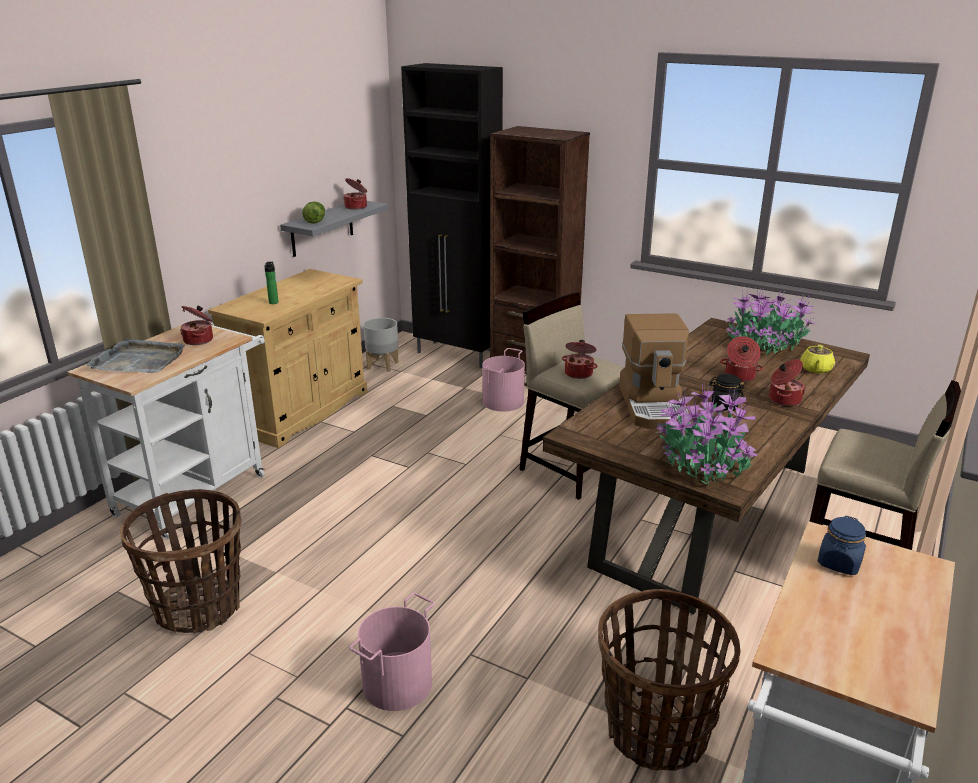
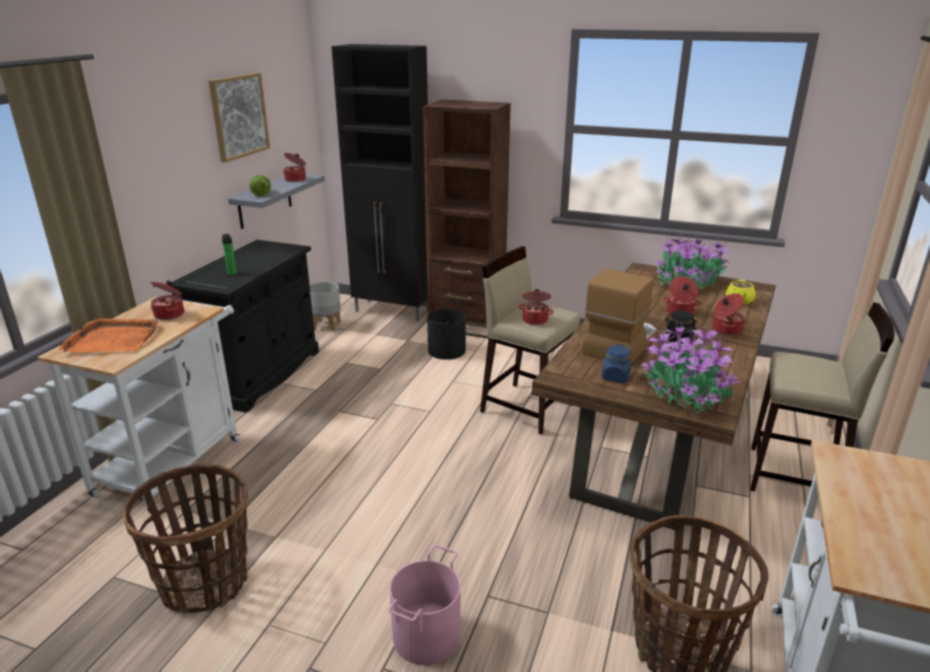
camera: 10 degrees left, 0 degrees up
(139, 360) = (113, 339): grey tray -> orange tray
(297, 139) = (239, 116): none -> picture
(301, 411) = (260, 374): beige cabinet -> black cabinet
(503, 402) = (447, 350): pink bucket -> black bucket
(654, 405) = (619, 344): coffee machine -> coffee machine turned 135 degrees counterclockwise
(839, 563) = (858, 477): blue jar -> blue jar (615, 377)

